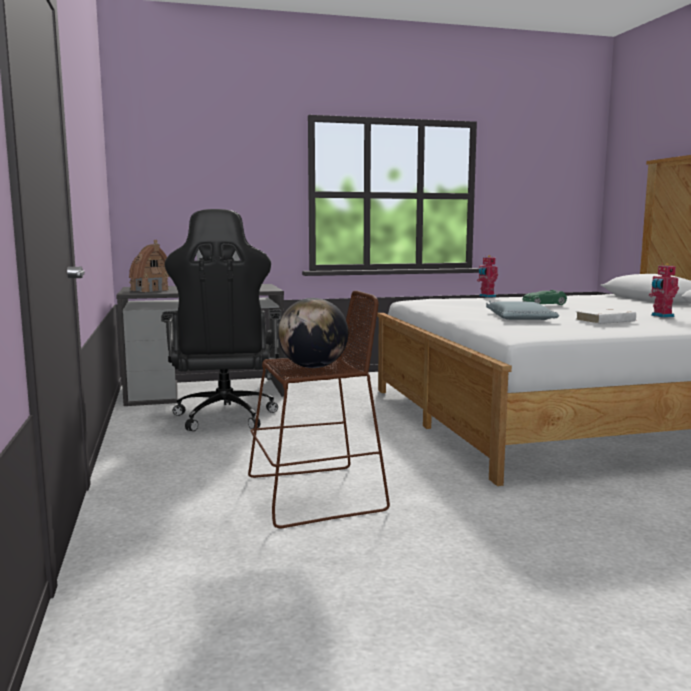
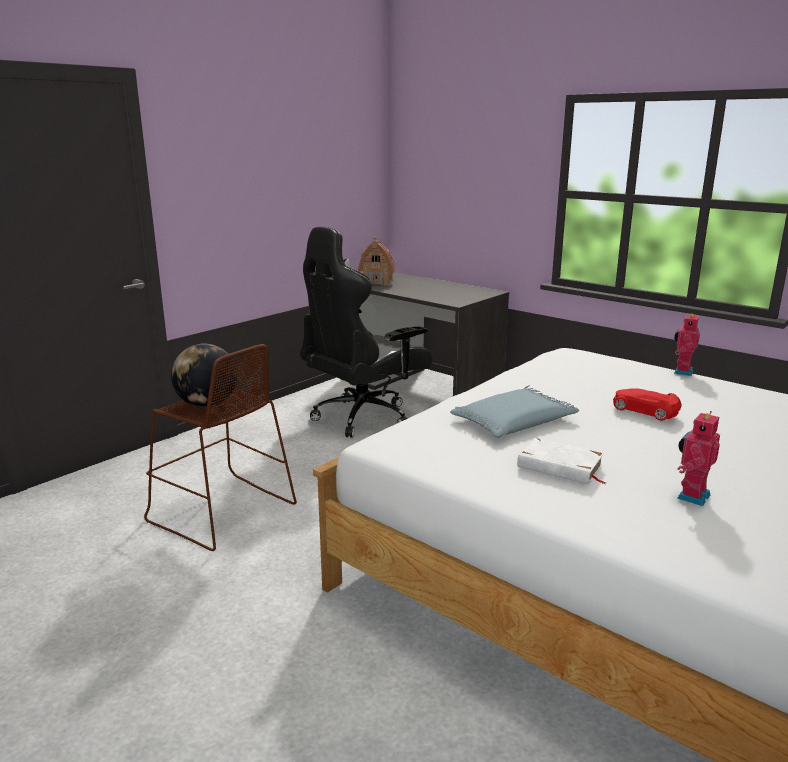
camera: 55 degrees right, 10 degrees up
(543, 304) = (644, 410): green toy car -> red toy car

